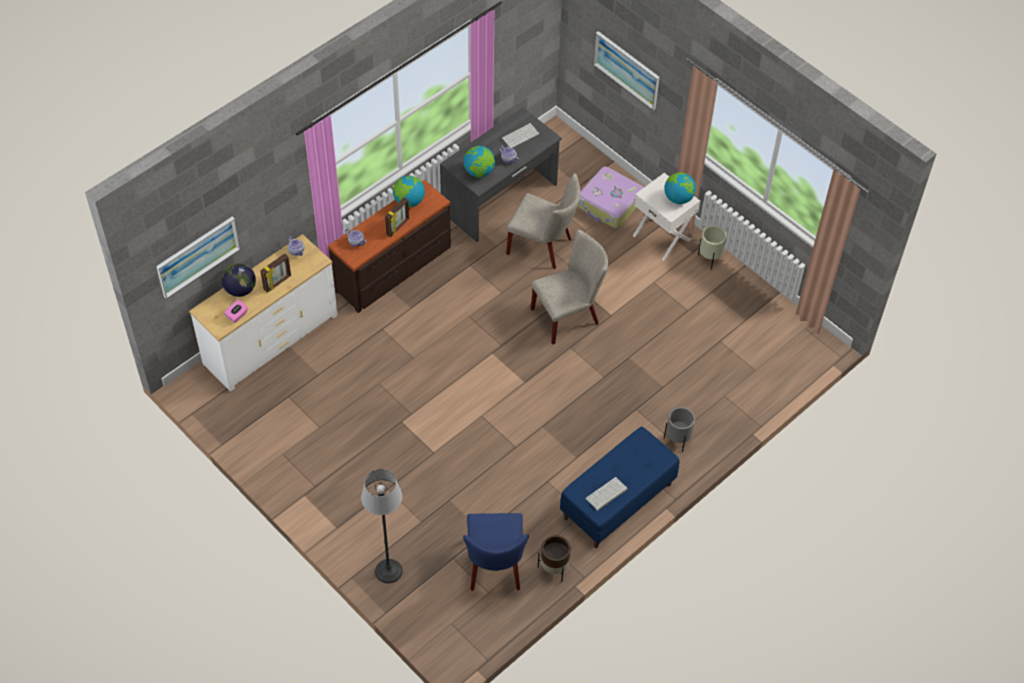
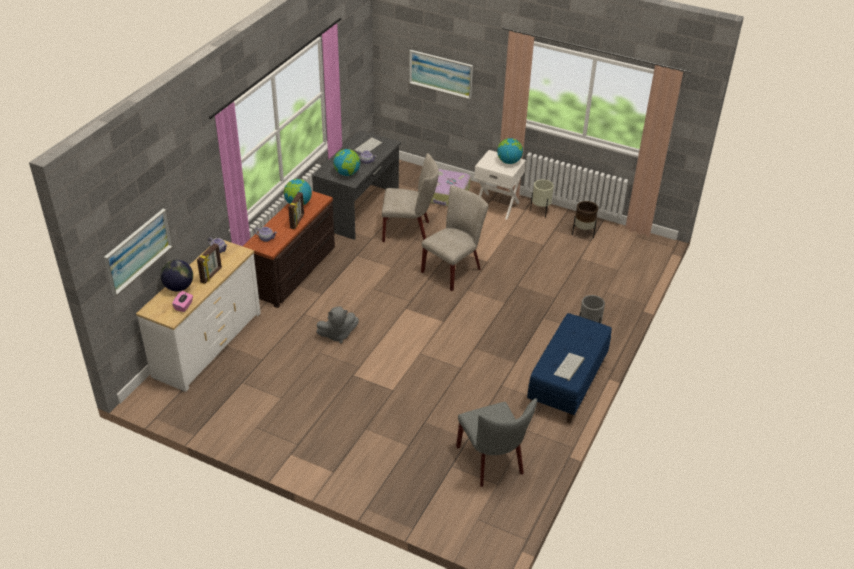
camera: 20 degrees left, 15 degrees down
(388, 571) = (398, 493): floor lamp -> none
(406, 366) = (337, 335): none -> grey plush toy
(495, 568) = (492, 463): blue chair -> grey chair
(554, 568) = (544, 448): brown planter -> brown planter (583, 233)

